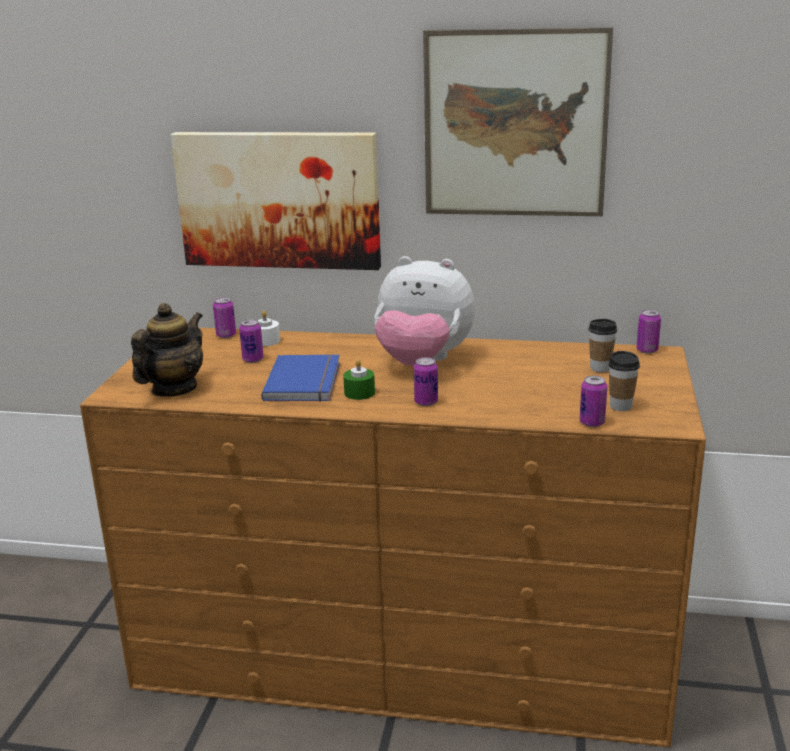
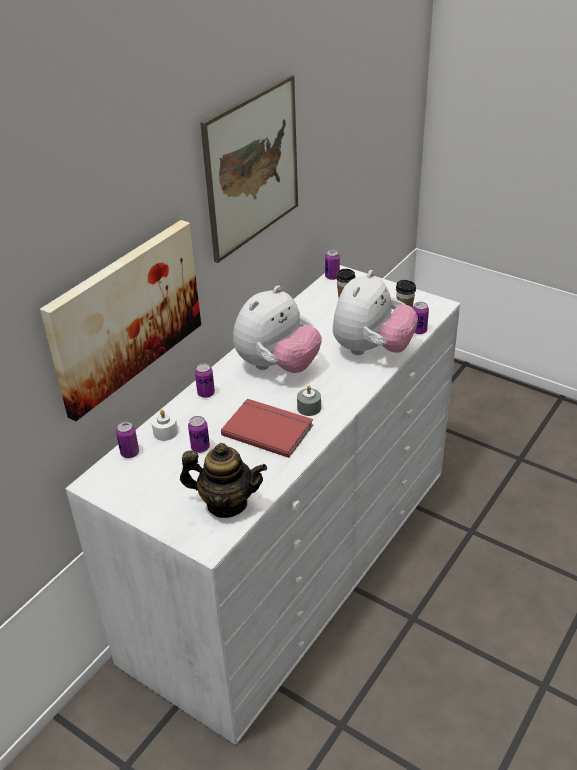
camera: 65 degrees left, 15 degrees up
(174, 389) = (226, 503): teapot -> teapot turned 135 degrees clockwise
(306, 381) = (268, 428): blue book -> red book
(359, 393) = (309, 408): green candle -> grey candle
(404, 651) = (294, 559): brown dresser -> white dresser
(426, 402) = (346, 383): can -> can (206, 393)
(512, 403) = (372, 349): none -> plush toy

